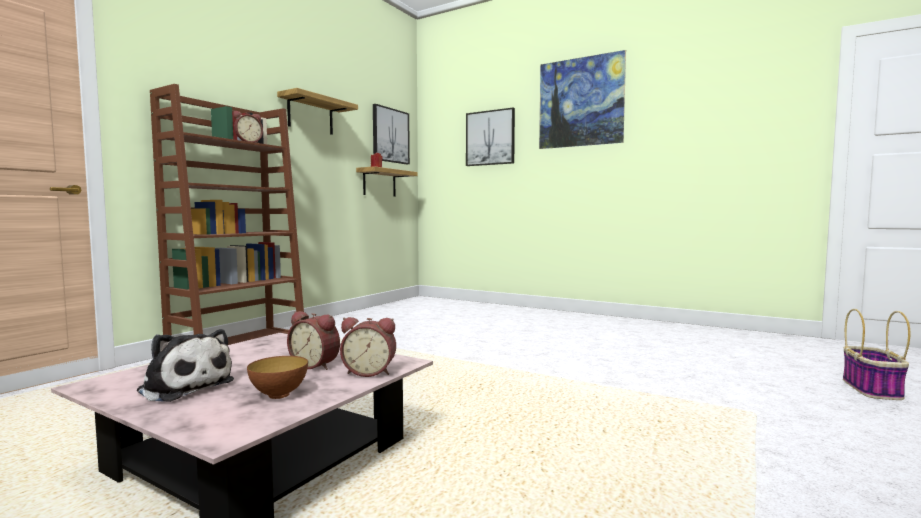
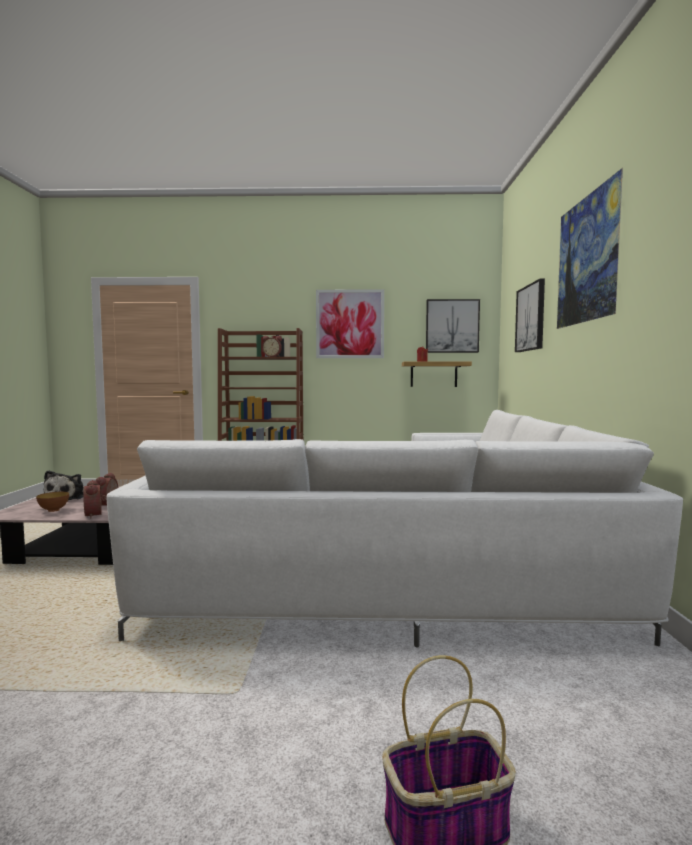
camera: 60 degrees right, 0 degrees up
(310, 115) = (350, 324): shelf -> picture
(558, 336) = (429, 565): none -> white sofa

